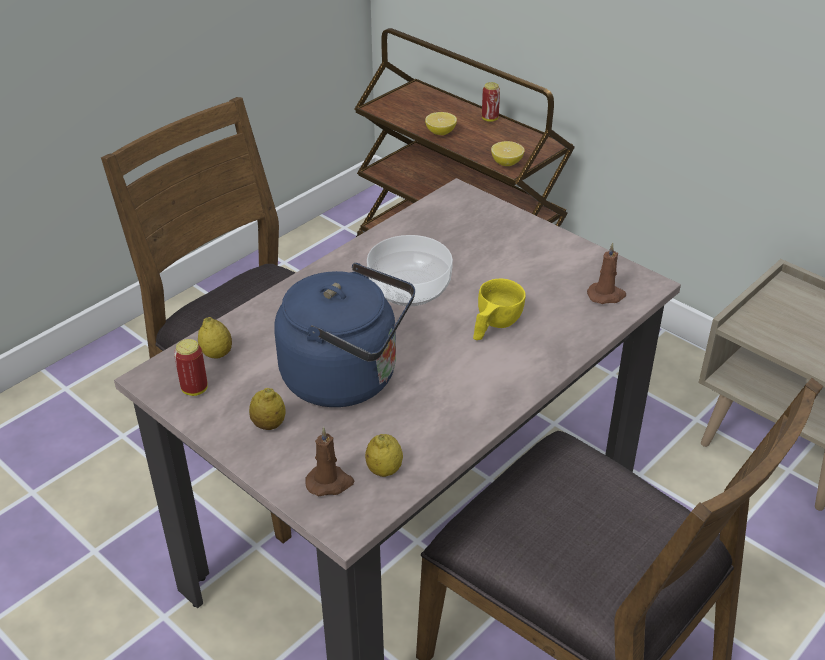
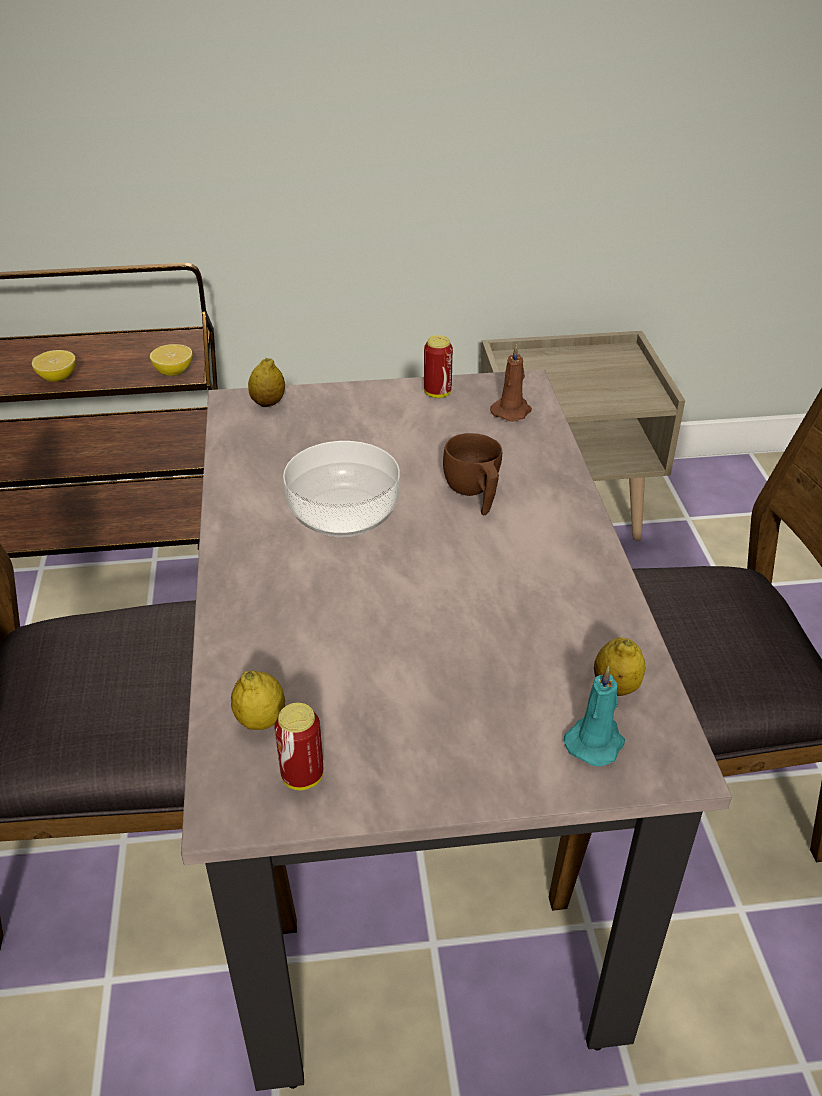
camera: 50 degrees left, 0 degrees up
(269, 425) = (444, 741): lemon -> lemon (268, 403)
(330, 482) = (595, 741): brown candle -> turquoise candle
(347, 378) = (436, 635): blue kettle -> none
(490, 119) = (91, 341): can -> can (437, 393)
(493, 326) = (473, 494): yellow cup -> brown cup

